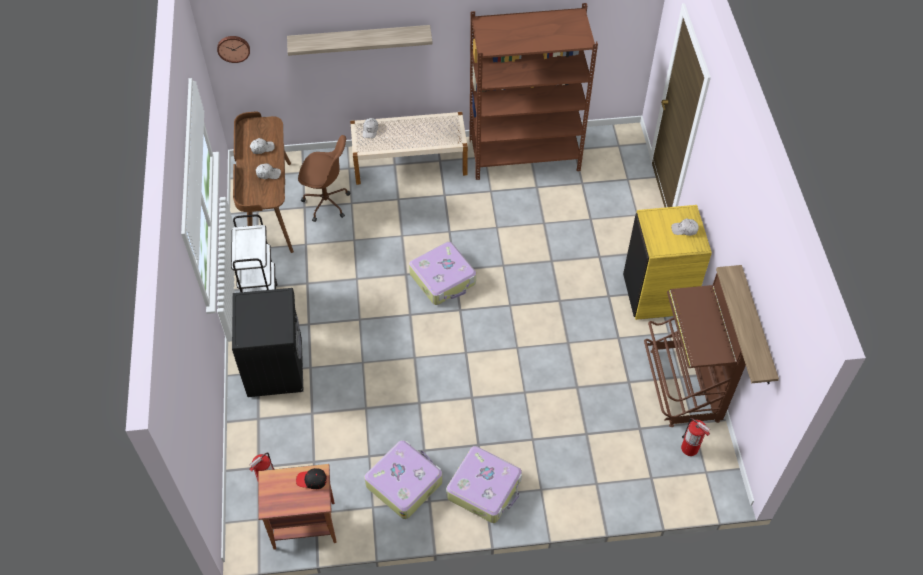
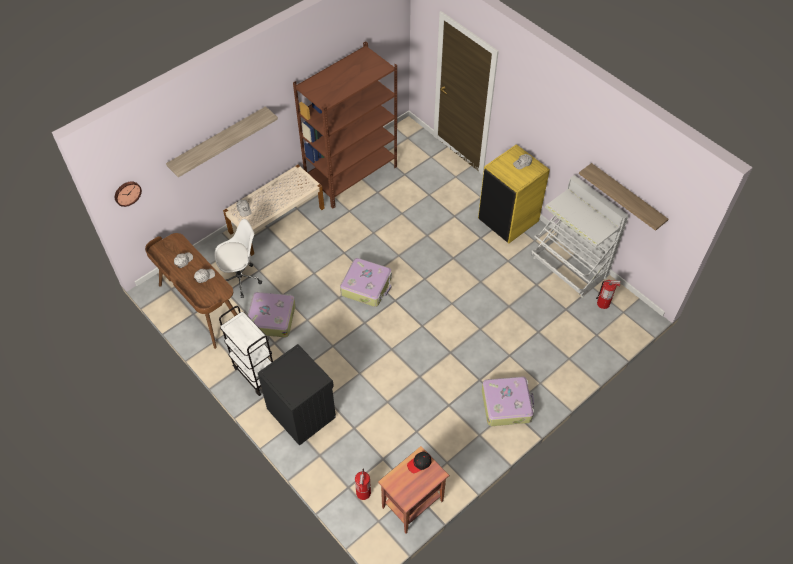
camera: 35 degrees left, 0 degrees up
(327, 203) = (241, 280): brown office chair -> white office chair
(404, 483) = (454, 433): suitcase -> suitcase (271, 318)
(680, 385) = (567, 269): brown shoe rack -> white shoe rack

